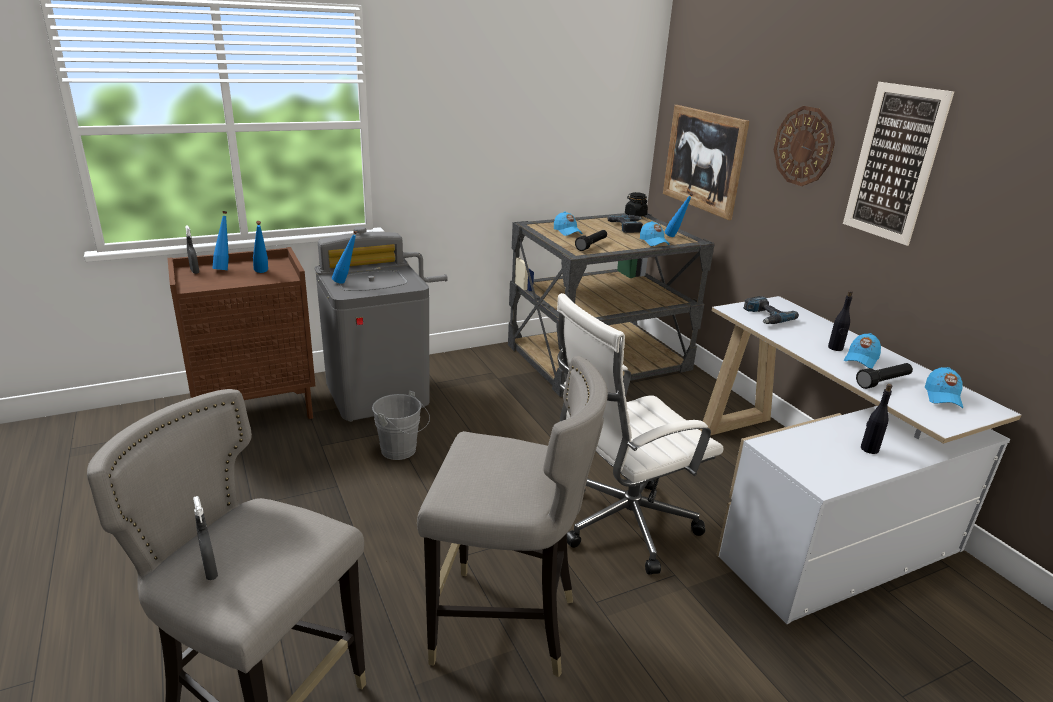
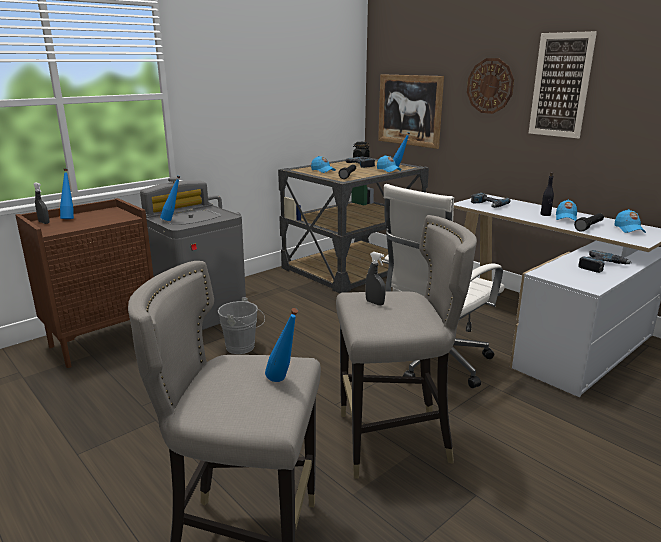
camera: 15 degrees left, 5 degrees down
(210, 570) = (228, 401): grey spray bottle -> grey spray bottle (374, 303)
(262, 273) = (105, 217): blue bottle -> blue bottle (283, 382)
(869, 449) = (602, 266): black bottle -> power drill

